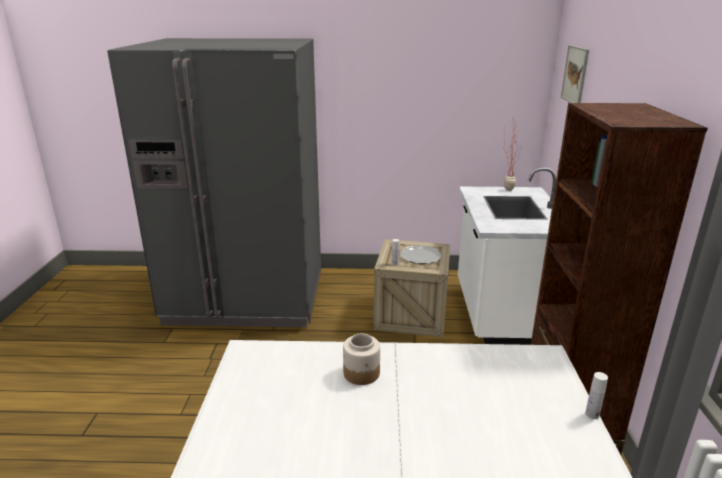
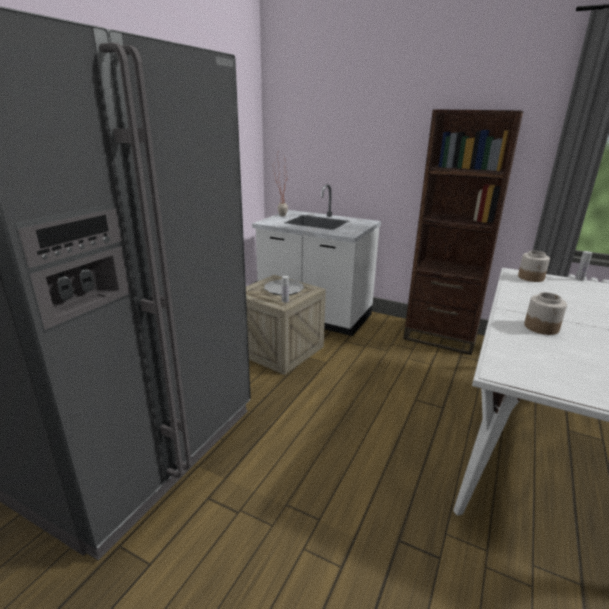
camera: 65 degrees left, 0 degrees up
(539, 368) = (531, 278): none -> jar
(575, 75) = (313, 109): picture -> none

